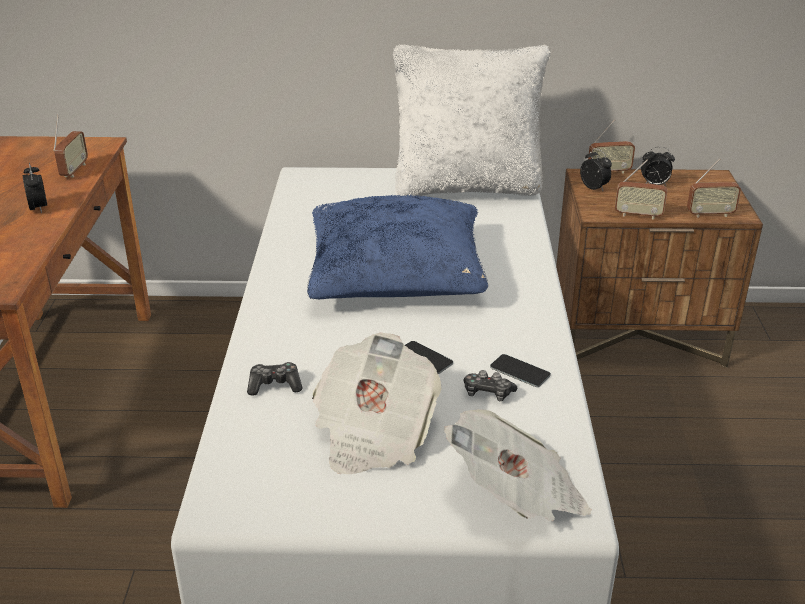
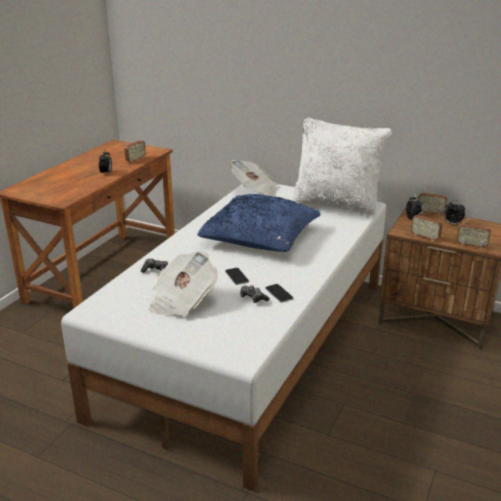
camera: 25 degrees right, 5 degrees down
(517, 496) = (224, 343): newspaper -> newspaper (255, 190)

